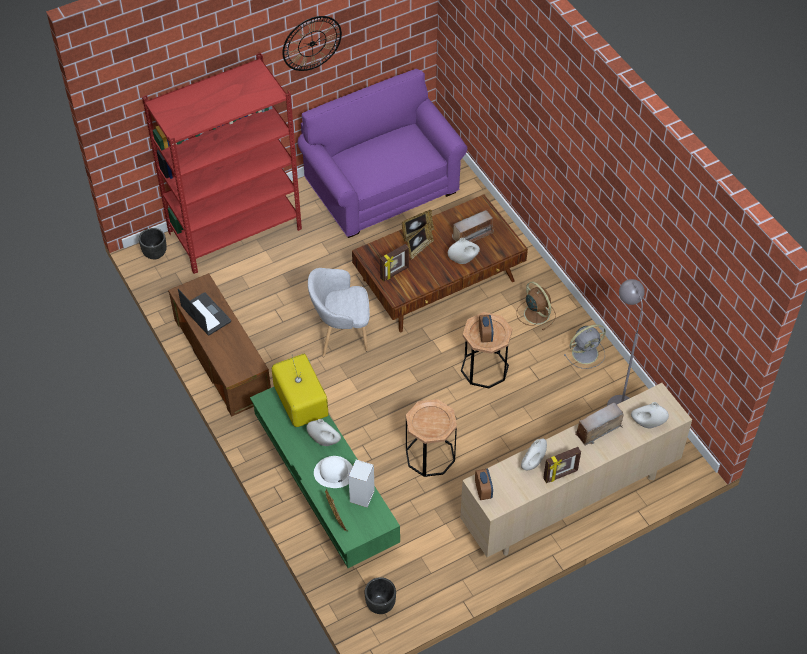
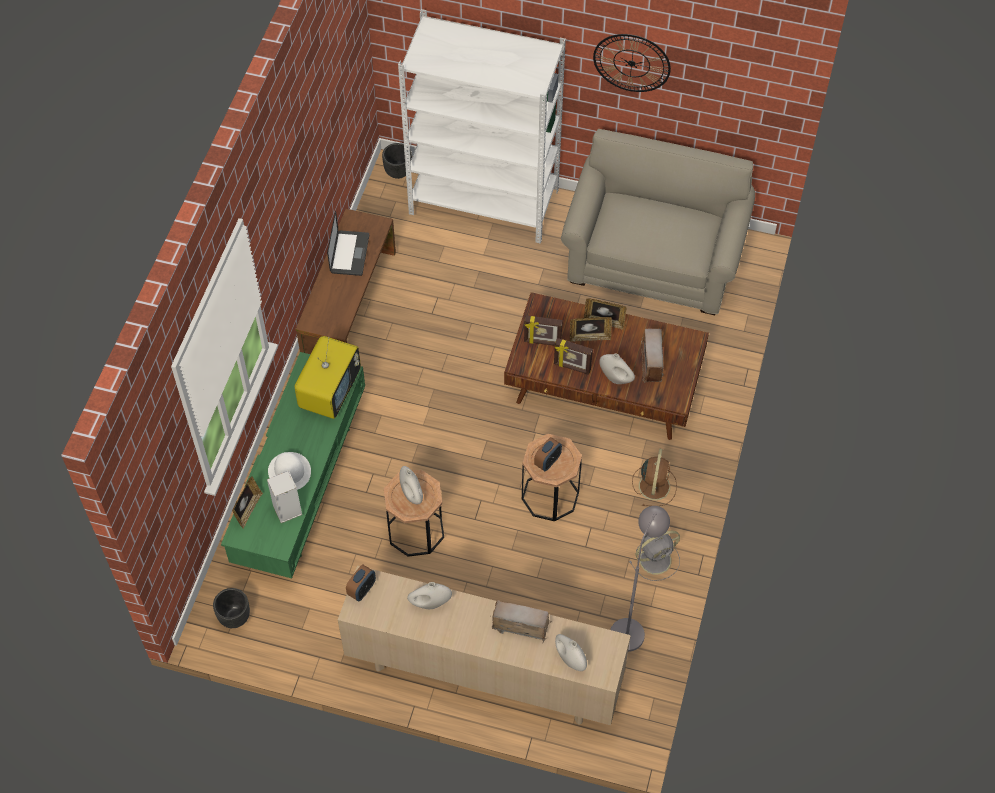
camera: 45 degrees right, 5 degrees up
(235, 230) = (484, 201): red bookcase -> white bookcase
(324, 441) = (312, 438): white vase -> white vase (411, 494)
(341, 336) = (464, 365): grey armchair -> none
(382, 186) = (654, 258): purple sofa -> beige sofa
(472, 235) = (651, 362): radio -> radio turned 75 degrees clockwise
(560, 475) = (440, 635): picture frame -> picture frame (572, 367)
(586, 353) = (656, 559): grey fan -> grey fan turned 45 degrees counterclockwise

